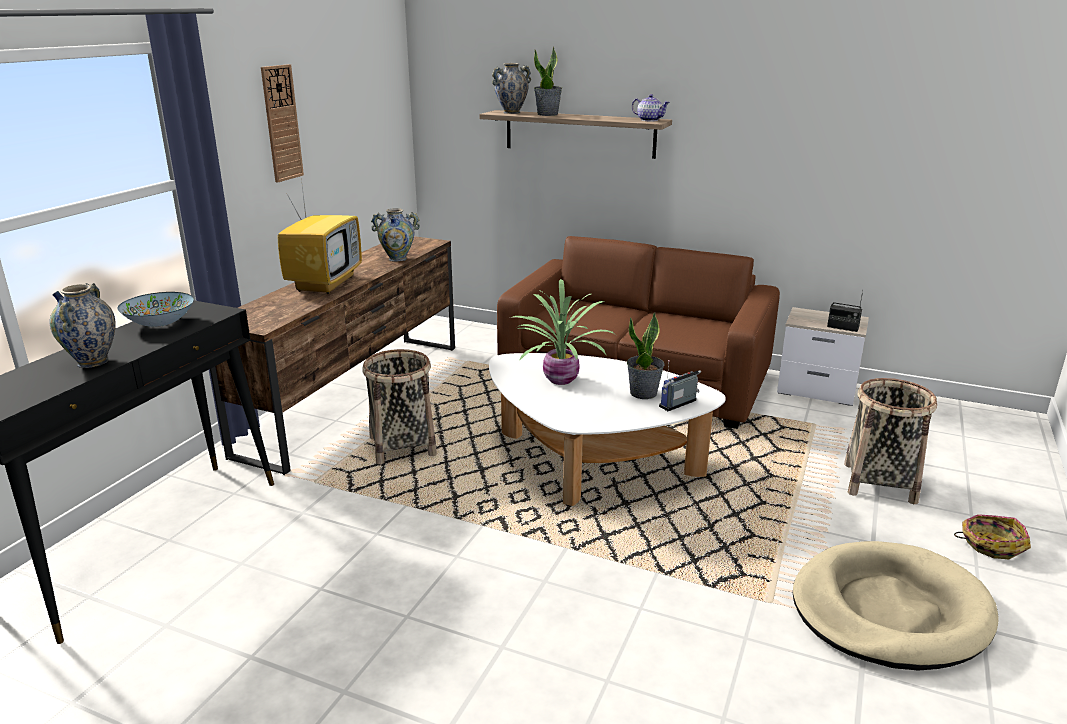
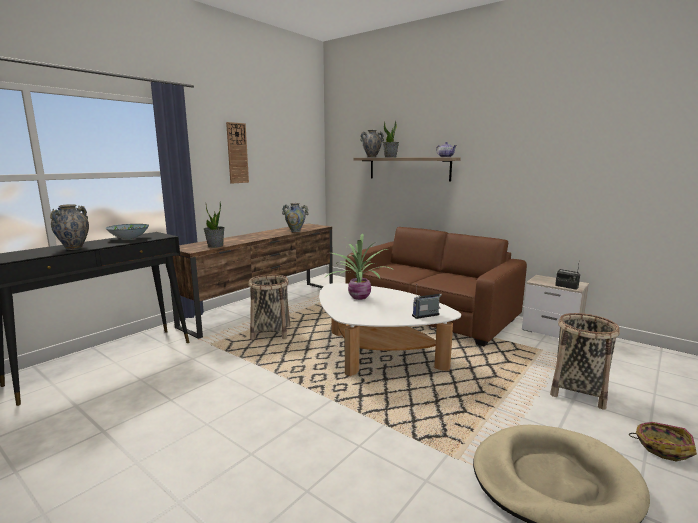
camera: 15 degrees right, 10 degrees down
(324, 283) = (246, 237): television -> none
(643, 393) = (407, 308): potted plant -> potted plant (215, 246)

